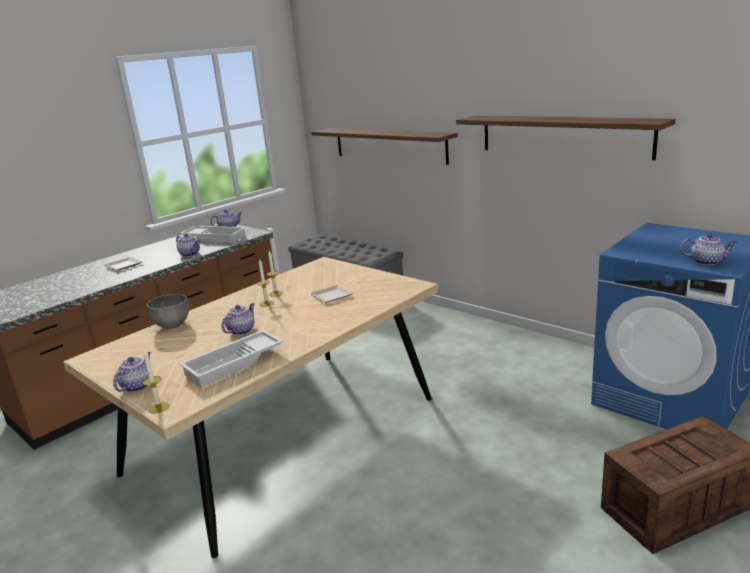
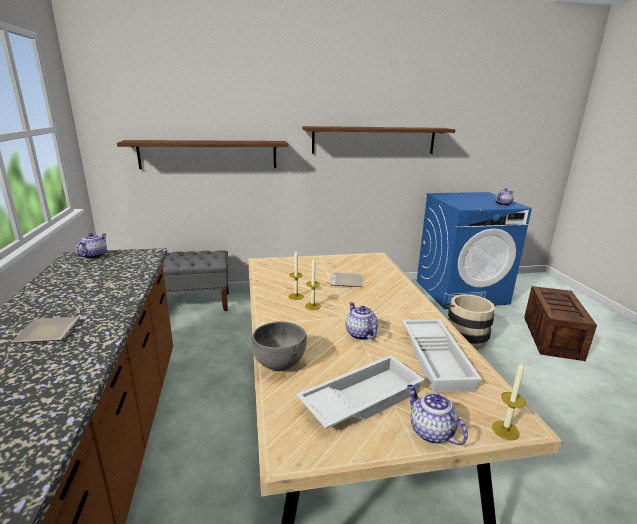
camera: 55 degrees left, 0 degrees up
(190, 254) = (125, 290): teapot -> none
(215, 237) = (106, 267): white tray -> white tray (361, 398)
(545, 439) = (464, 336): none -> beige bucket

